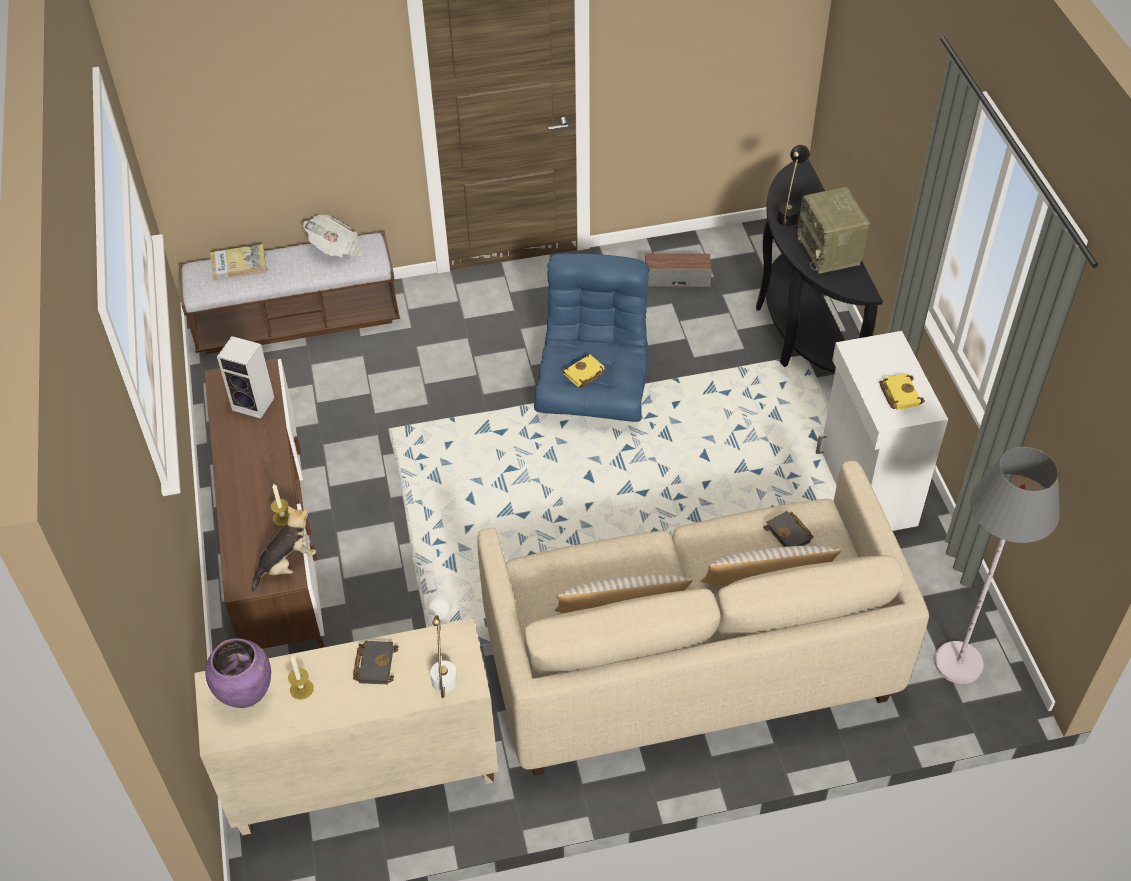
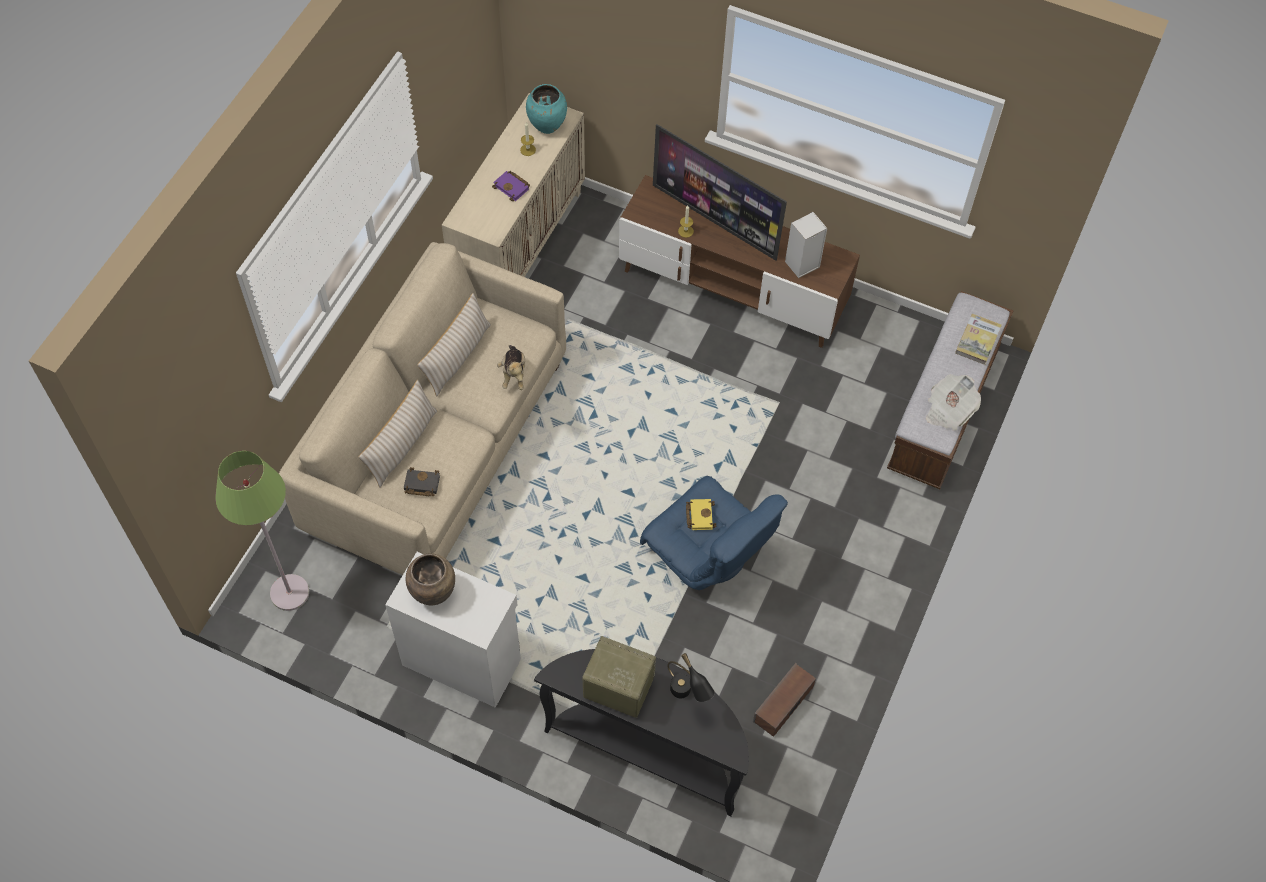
camera: 125 degrees right, 10 degrees up
(246, 694) = (547, 126): purple vase -> turquoise vase
(247, 501) = (715, 221): none -> television
(287, 564) = (646, 215): plush toy -> plush toy (513, 374)
(374, 663) = (512, 187): black book -> purple book
(445, 669) = (478, 215): white table lamp -> none
(898, 394) = (434, 593): yellow book -> brown vase
(958, 663) = (289, 592): grey floor lamp -> green floor lamp

